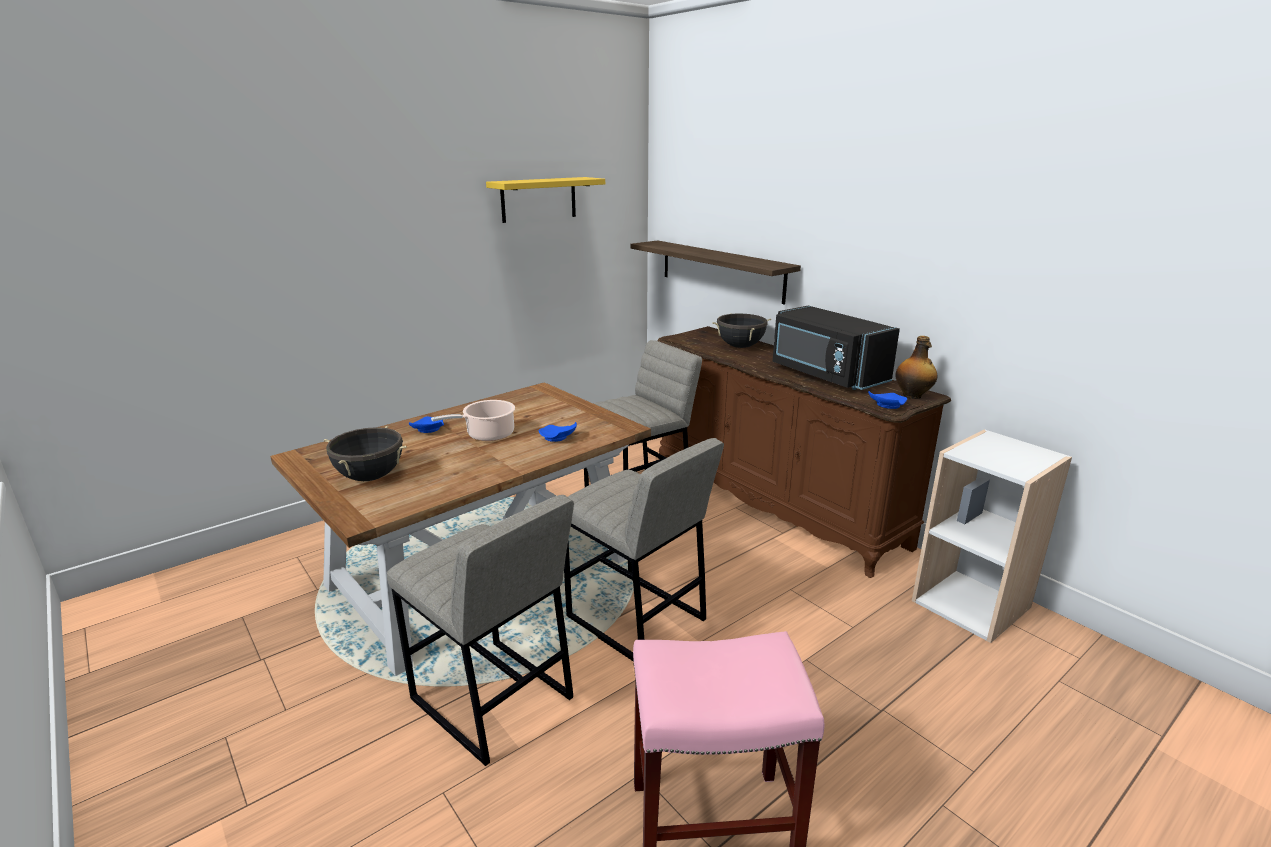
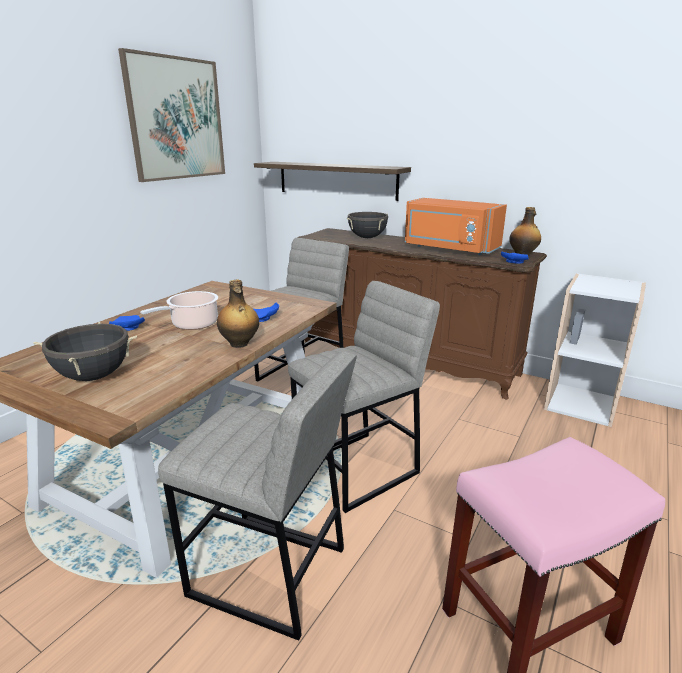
camera: 20 degrees left, 0 degrees up
(514, 464) = (239, 344): none -> bottle
(538, 199) = (176, 119): yellow shelf -> picture
(639, 619) = (359, 468): grey chair -> grey chair turned 60 degrees counterclockwise
(825, 375) = (449, 248): black microwave -> orange microwave

